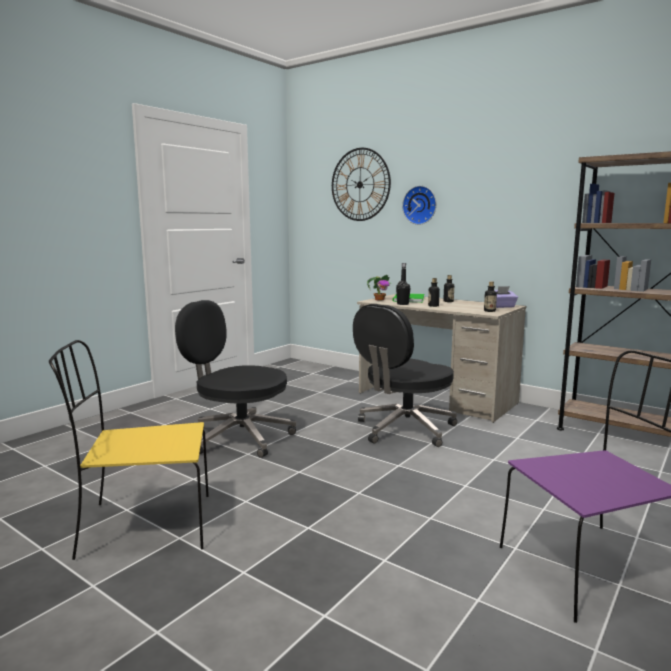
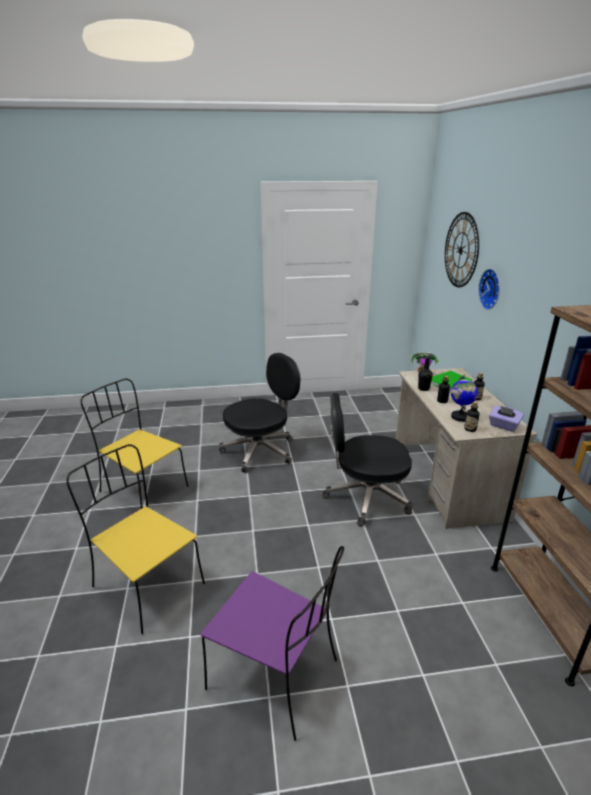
camera: 45 degrees right, 15 degrees up
(238, 437) = (260, 451): black office chair -> black office chair turned 75 degrees clockwise
(340, 596) = (146, 584): none -> yellow chair
(467, 308) = (460, 417): none -> globe

